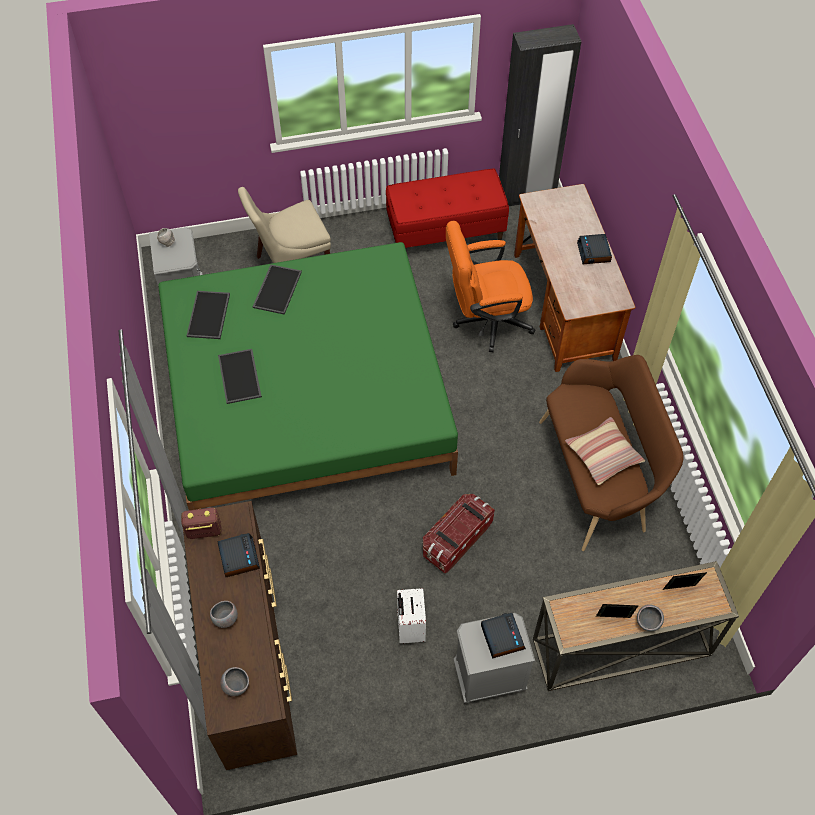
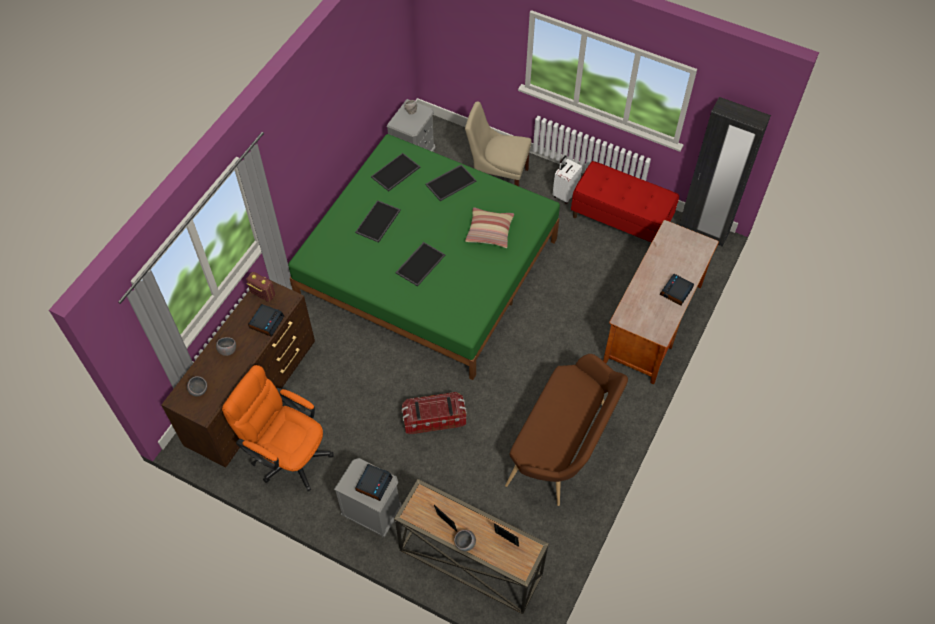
camera: 40 degrees right, 0 degrees up
(325, 389) = (420, 263): none -> tray
(409, 628) = (356, 449): white suitcase -> white suitcase (565, 194)
(485, 321) = (588, 297): orange office chair -> orange office chair (288, 455)
(603, 455) = (554, 428): pillow -> pillow (489, 231)

